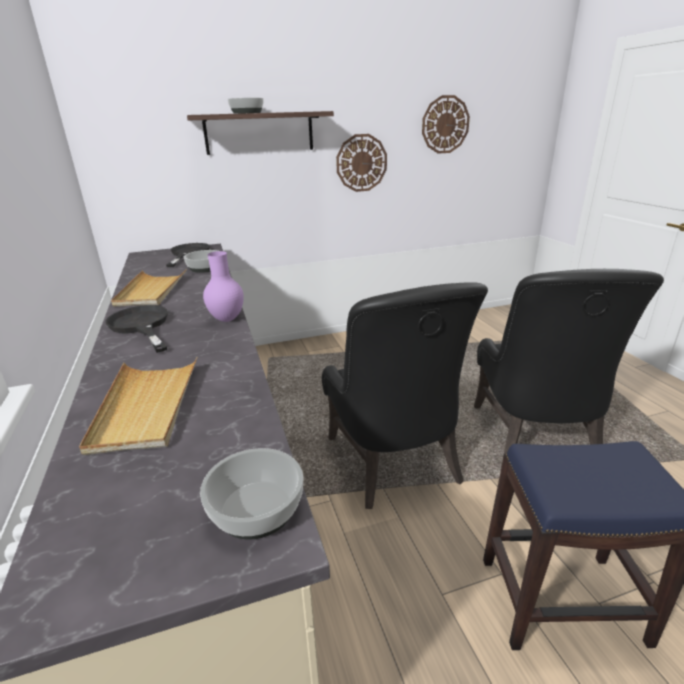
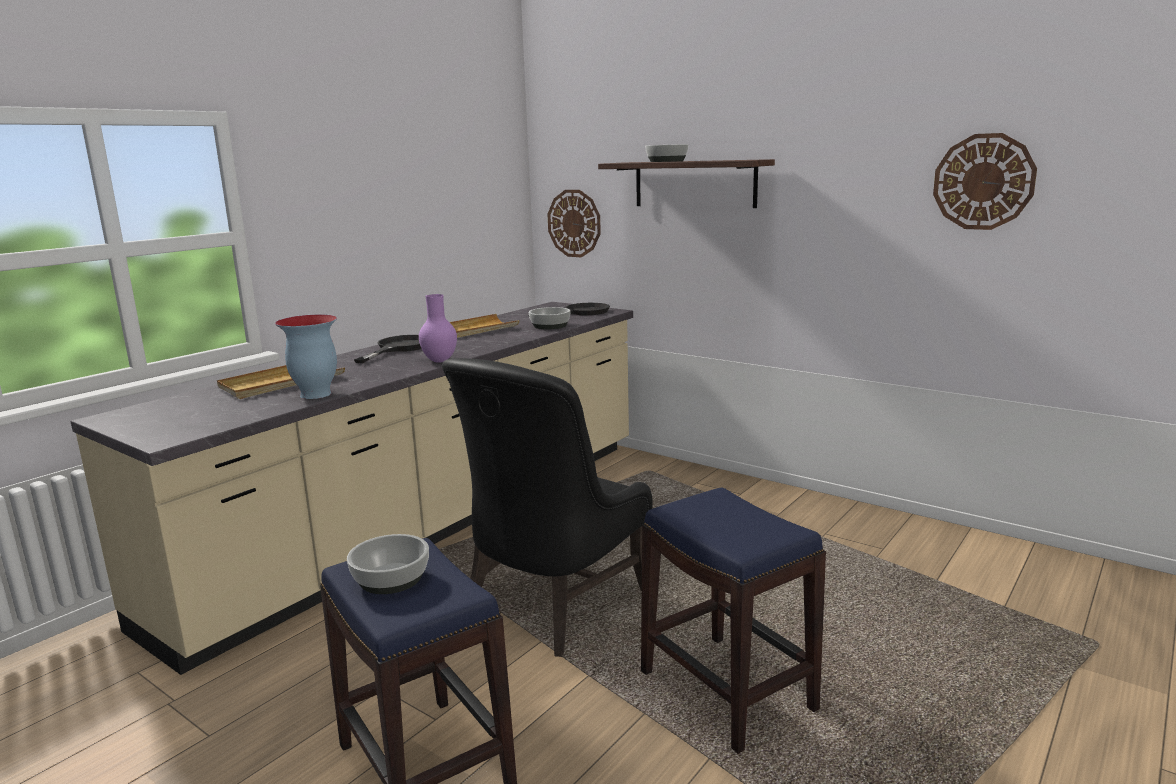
camera: 55 degrees right, 10 degrees down
(237, 394) = (315, 394): none -> vase
(255, 508) = (189, 429): bowl -> bowl (391, 578)
(361, 163) = (826, 232): wall clock -> wall clock (574, 223)
(535, 437) = (725, 690): black chair -> stool

